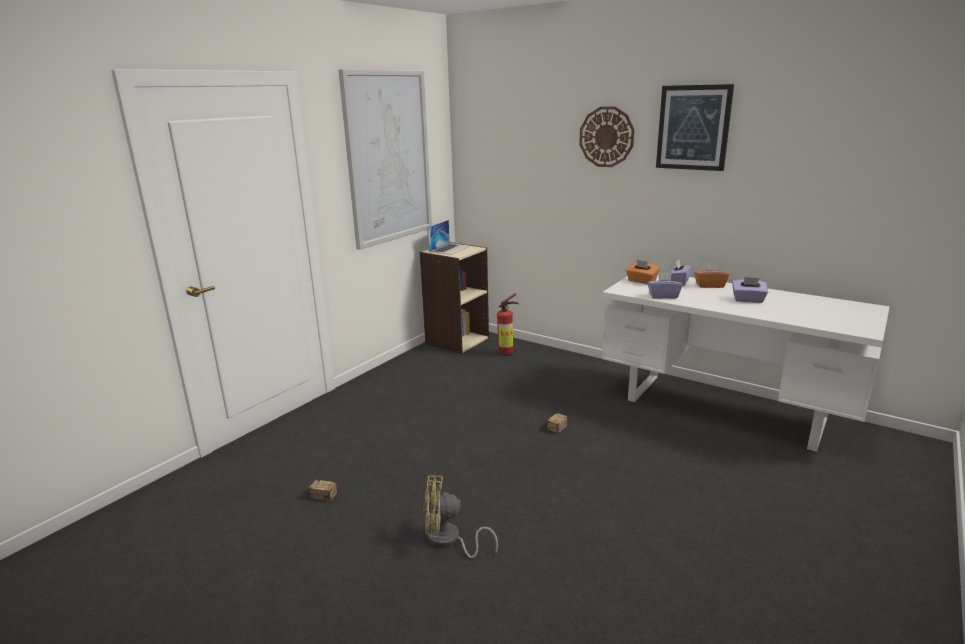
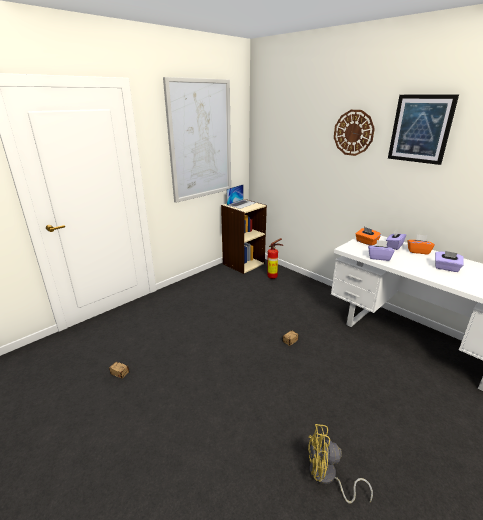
camera: 10 degrees right, 5 degrees up
(449, 540) = (187, 426): yellow fan -> yellow fan (327, 477)

